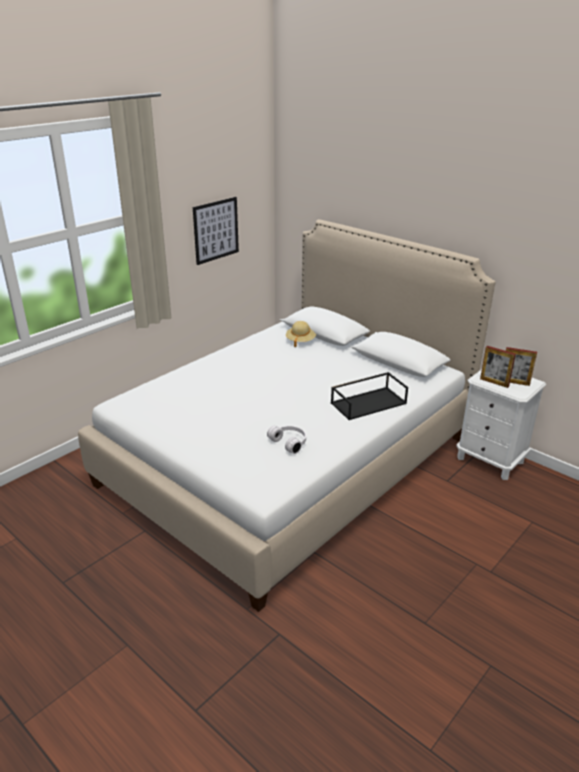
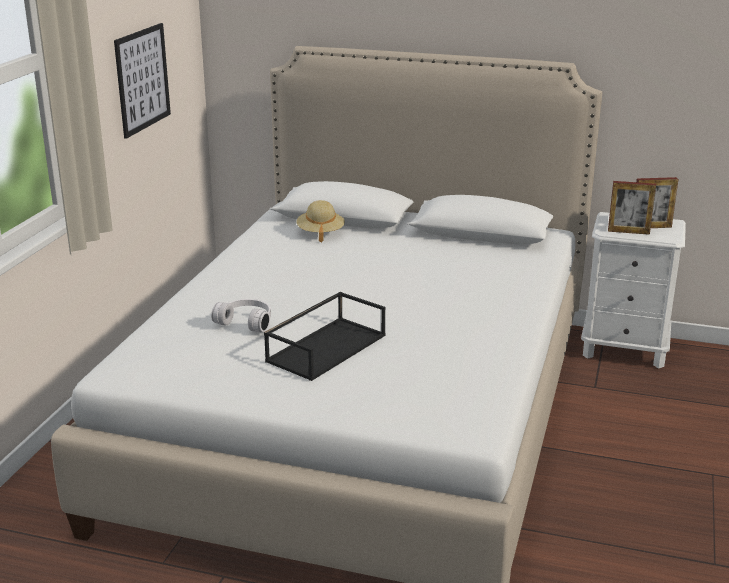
camera: 25 degrees left, 5 degrees down
(290, 442) = (442, 360): white headphones -> white headphones (247, 322)
(368, 402) = (495, 288): black tray -> black tray (326, 347)

